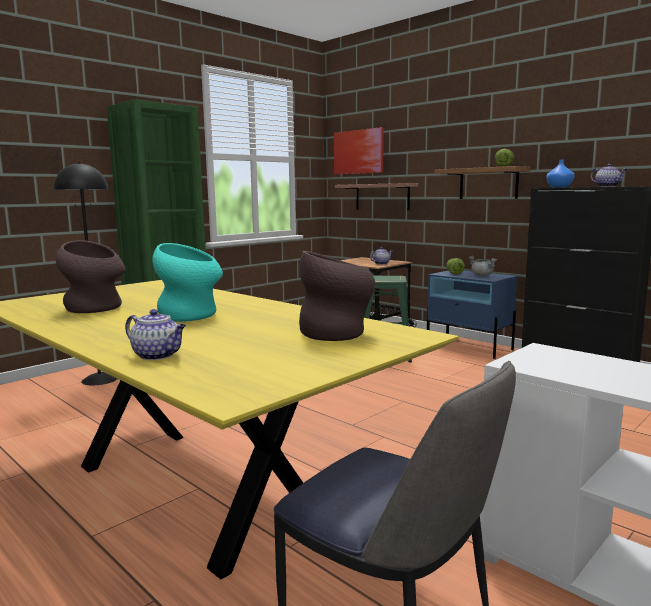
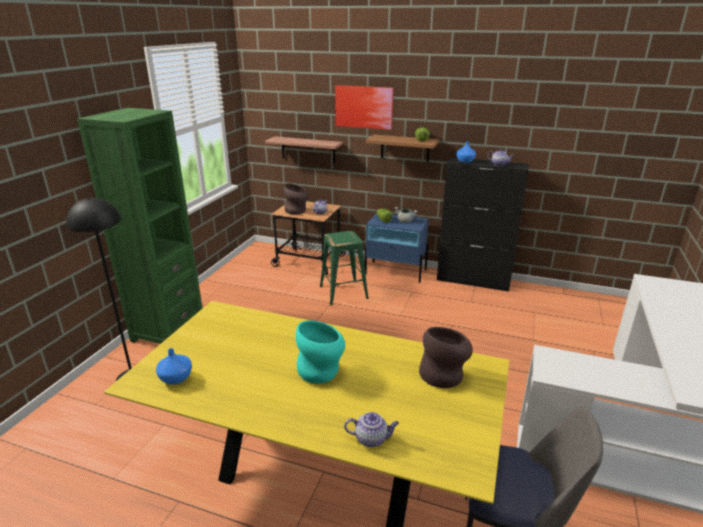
camera: 25 degrees left, 15 degrees up
(46, 305) = (176, 378): none -> blue vase
(96, 309) = (231, 376): brown vase -> brown vase (297, 211)
(358, 152) = (282, 108): picture -> picture (364, 107)

